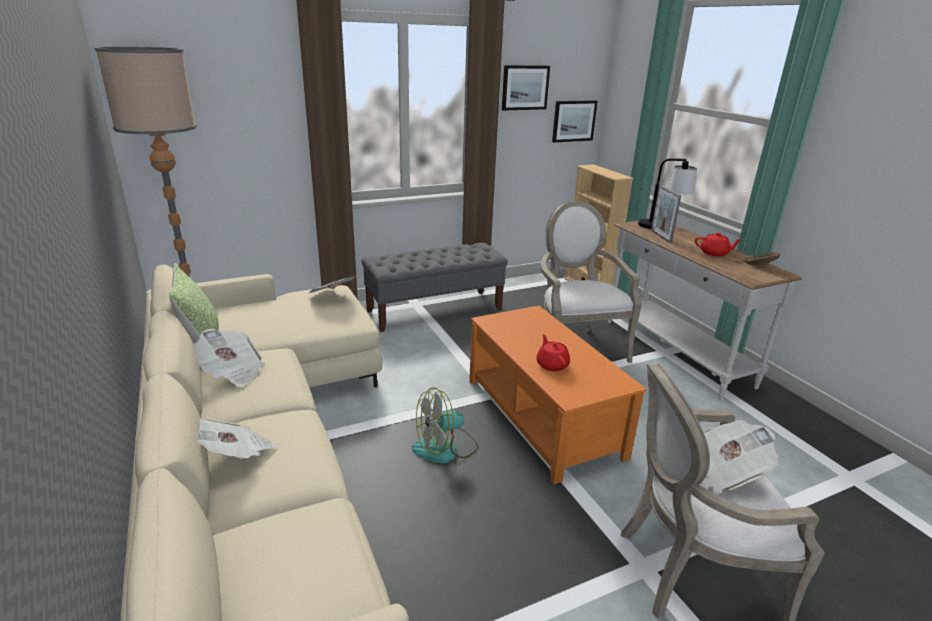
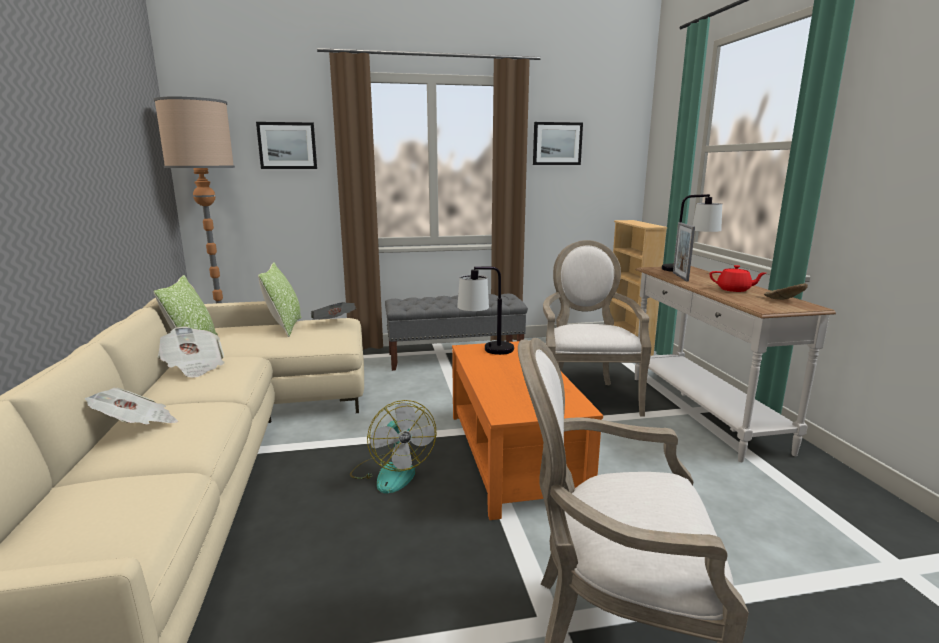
camera: 15 degrees right, 10 degrees down
(283, 305) = (285, 327): none -> pillow
(445, 448) = (392, 472): fan -> fan turned 105 degrees counterclockwise
(508, 324) = (486, 352): none -> table lamp
(552, 364) = (507, 386): red teapot -> none
(573, 121) = (612, 177): picture -> picture (287, 145)
(722, 472) = (640, 498): newspaper -> none

